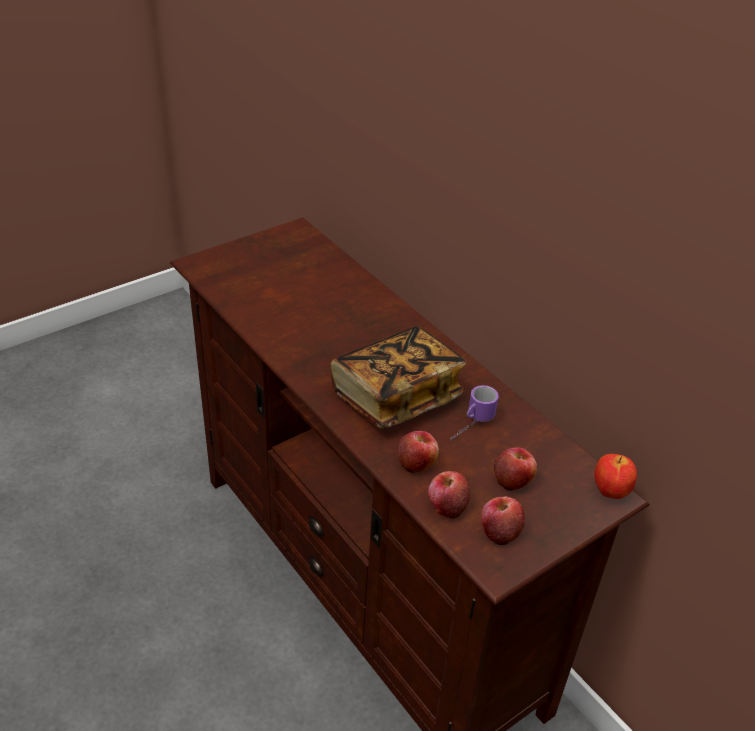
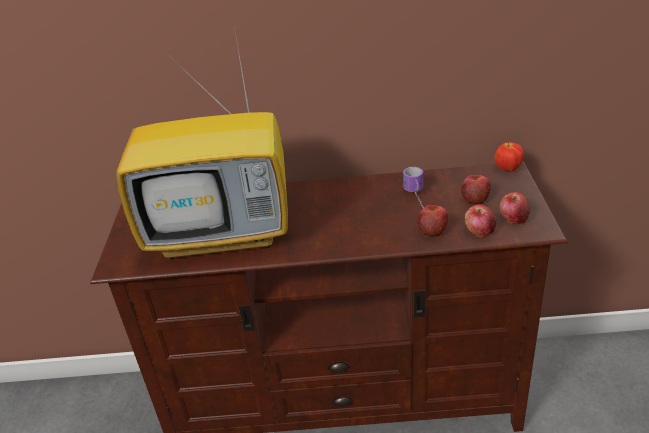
camera: 50 degrees left, 5 degrees down
(293, 307) = (224, 233): none -> television
(396, 396) = (363, 218): book -> none

